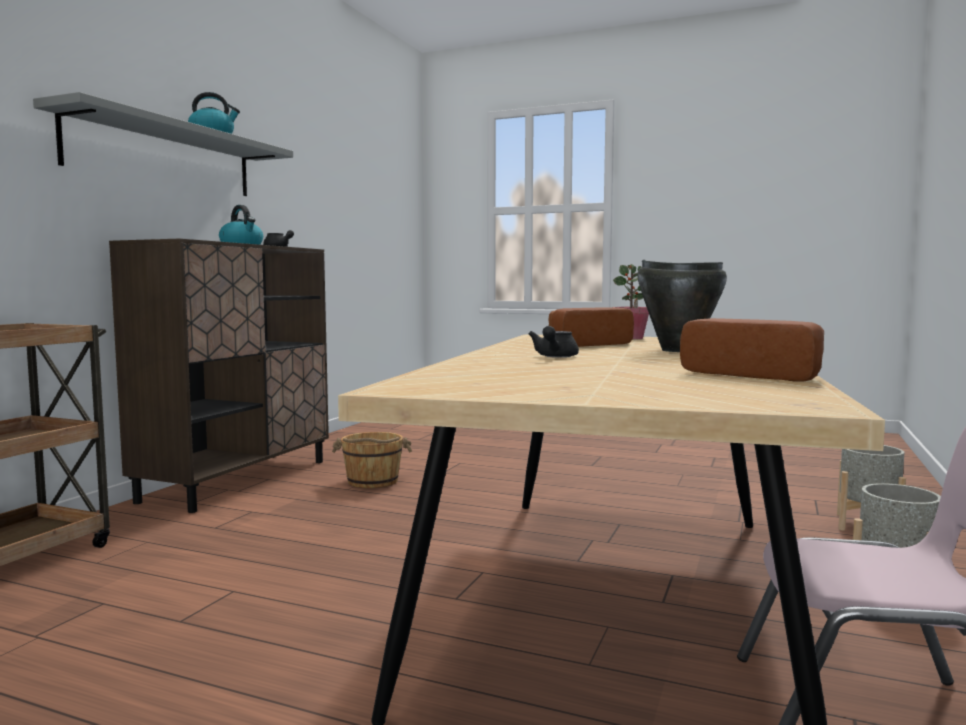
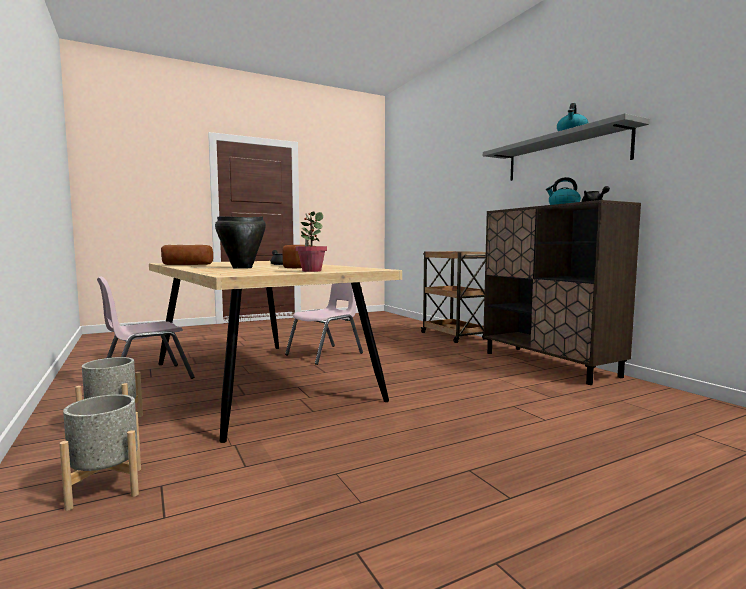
camera: 130 degrees right, 0 degrees up
(360, 622) = (325, 354): none -> pink chair
(372, 481) = (509, 385): brown bucket -> none

